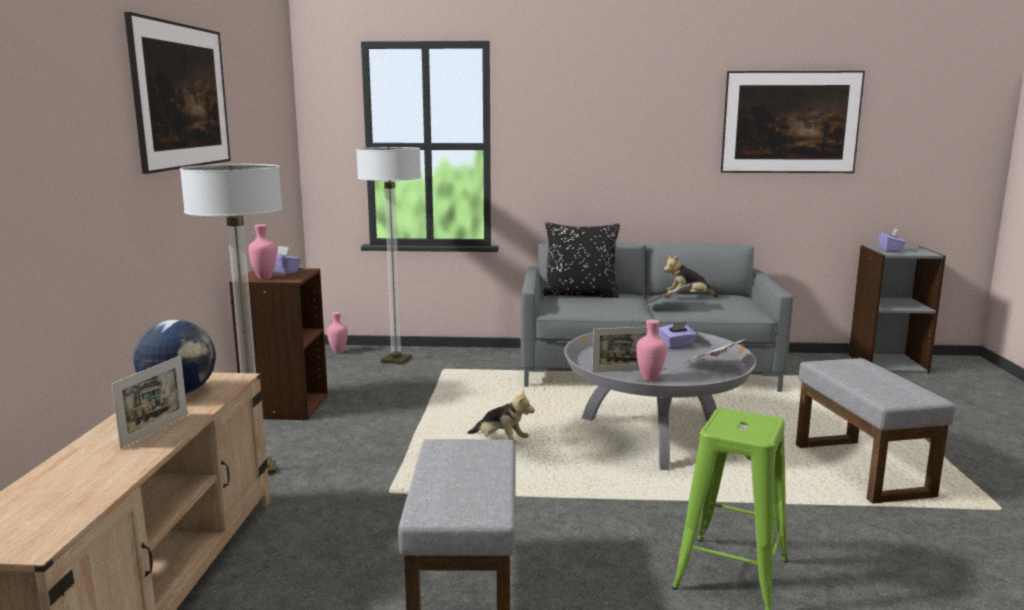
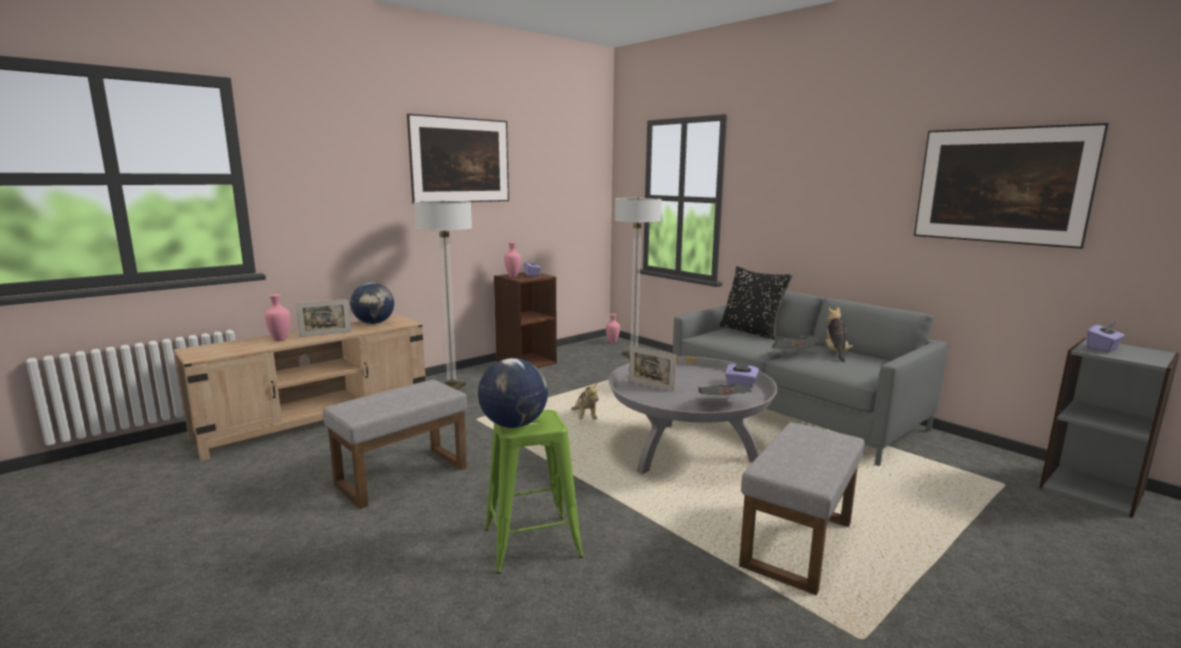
camera: 45 degrees right, 0 degrees up
(649, 379) = (652, 396): pink vase -> pink vase (280, 339)
(687, 298) = (835, 353): plush toy -> plush toy turned 60 degrees clockwise
(743, 432) = (514, 424): none -> globe

